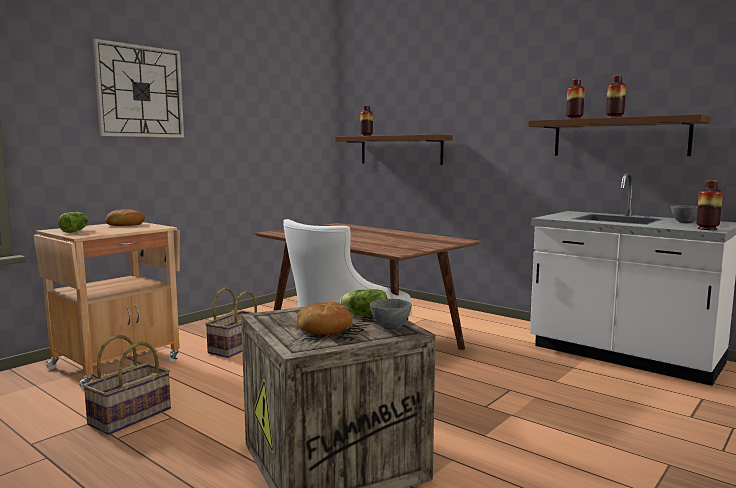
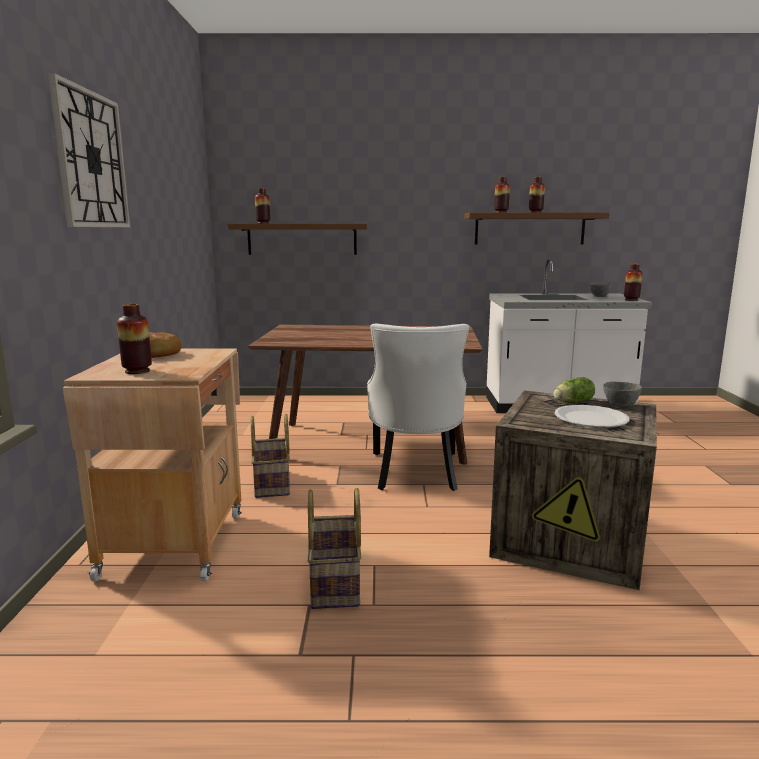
camera: 40 degrees left, 5 degrees up
(76, 231) = (137, 371): lettuce -> vase
(324, 328) = (591, 418): bread -> white plate

